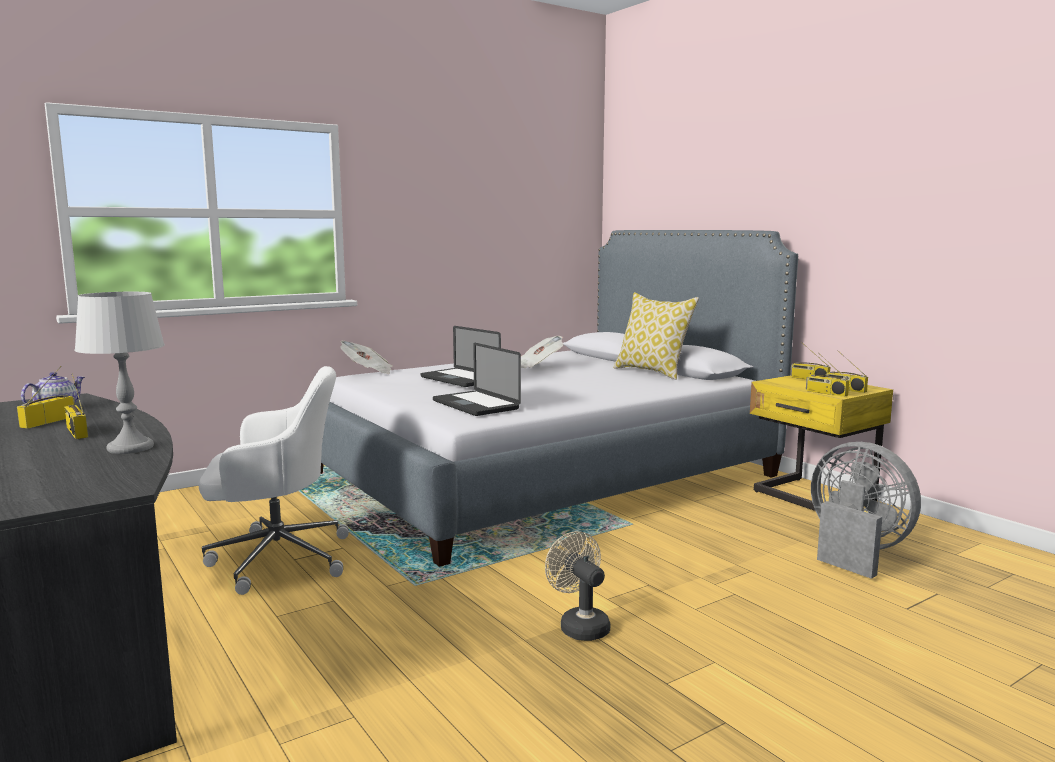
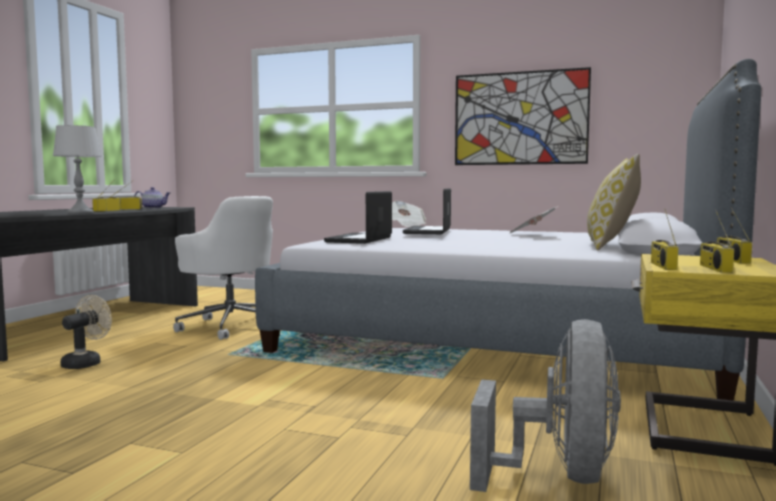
camera: 55 degrees right, 5 degrees down
(453, 236) = (520, 118): none -> picture
(580, 625) = (209, 401): beige fan -> beige fan (86, 363)

